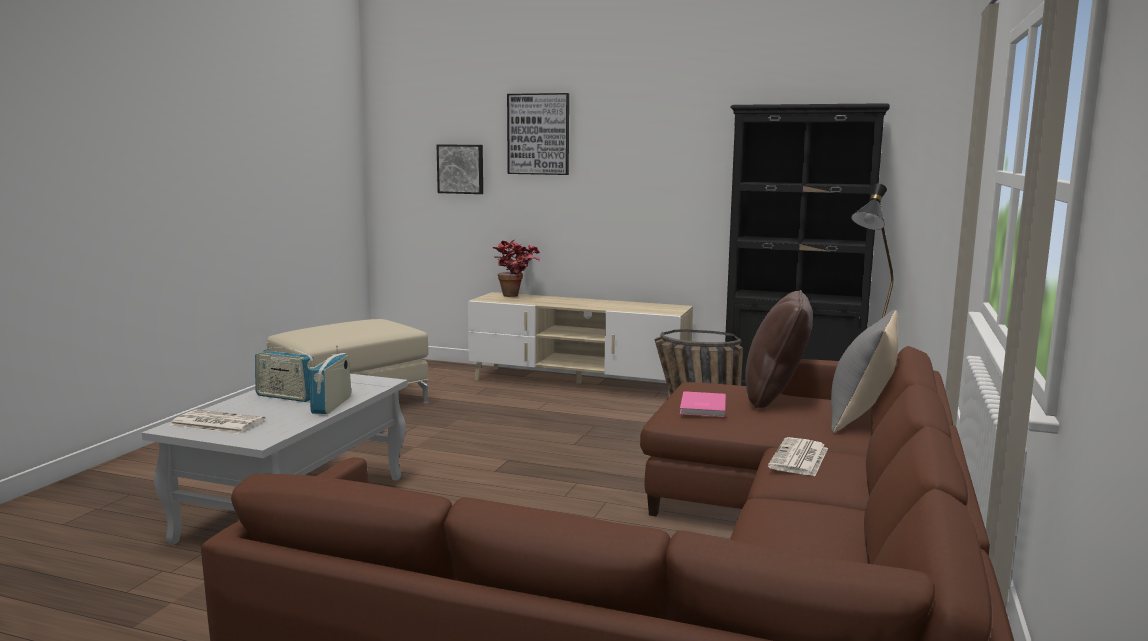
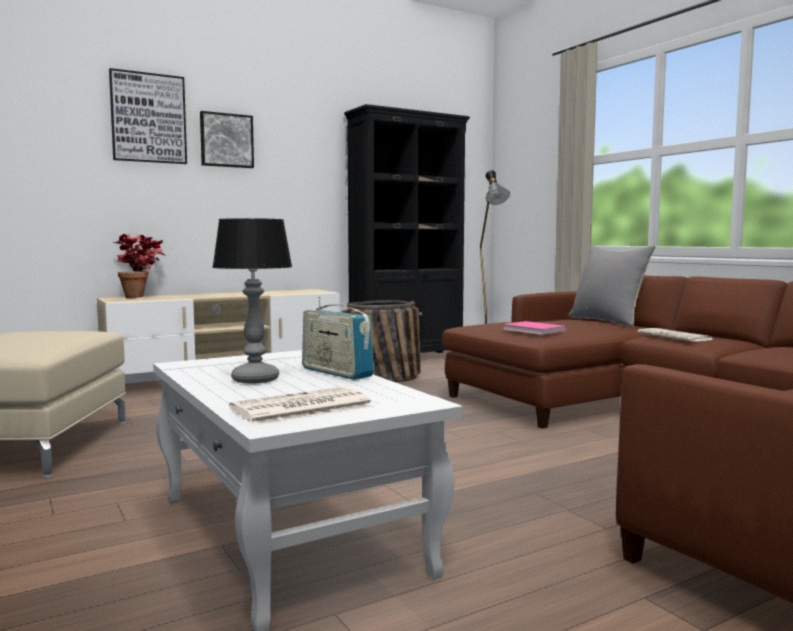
camera: 50 degrees left, 5 degrees down
(286, 397) = (255, 379): radio -> table lamp
(461, 169) = (44, 151): picture -> picture (226, 140)
(775, 397) = (540, 321): brown pillow -> none

